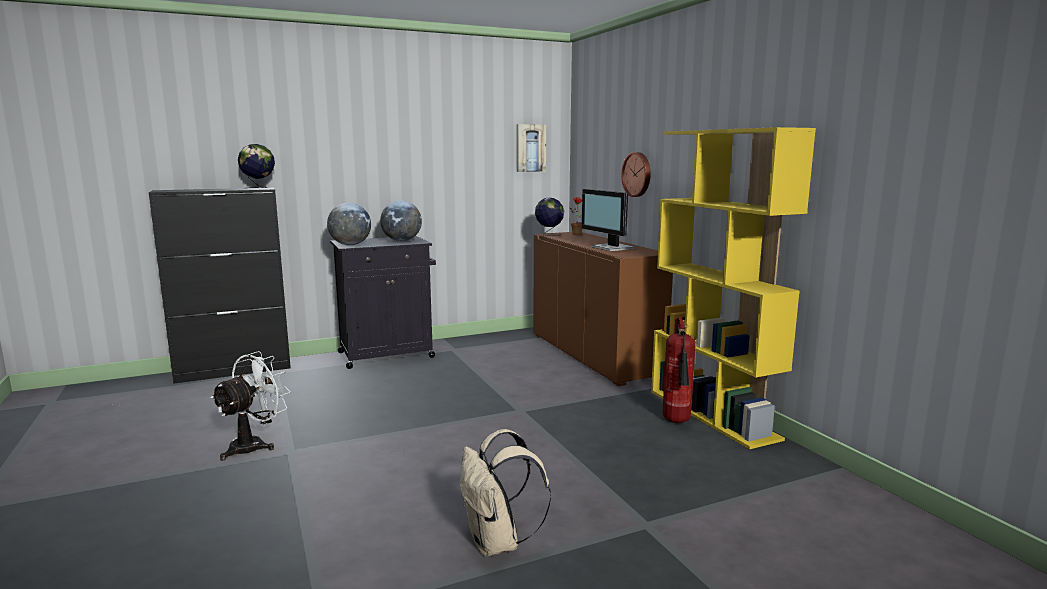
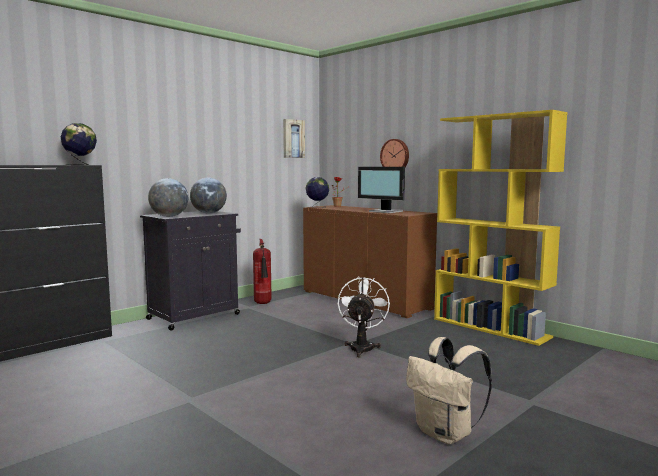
camera: 20 degrees left, 5 degrees down
(254, 445) = (147, 400): white fan -> white fan (362, 347)
(677, 422) = (474, 335): fire extinguisher -> fire extinguisher (263, 304)

